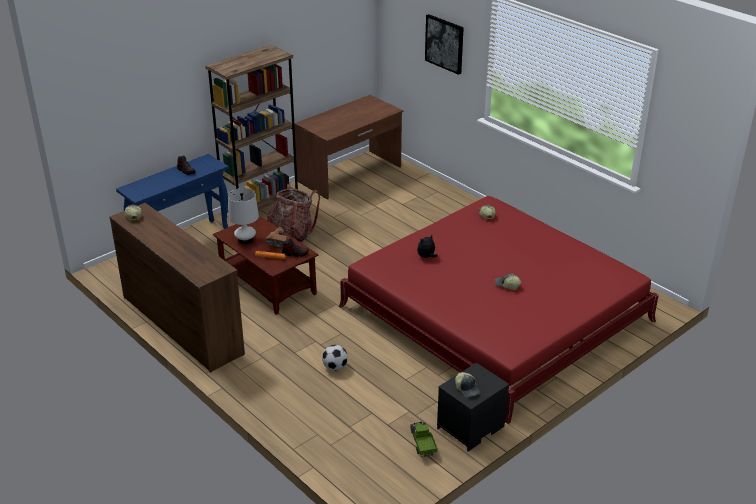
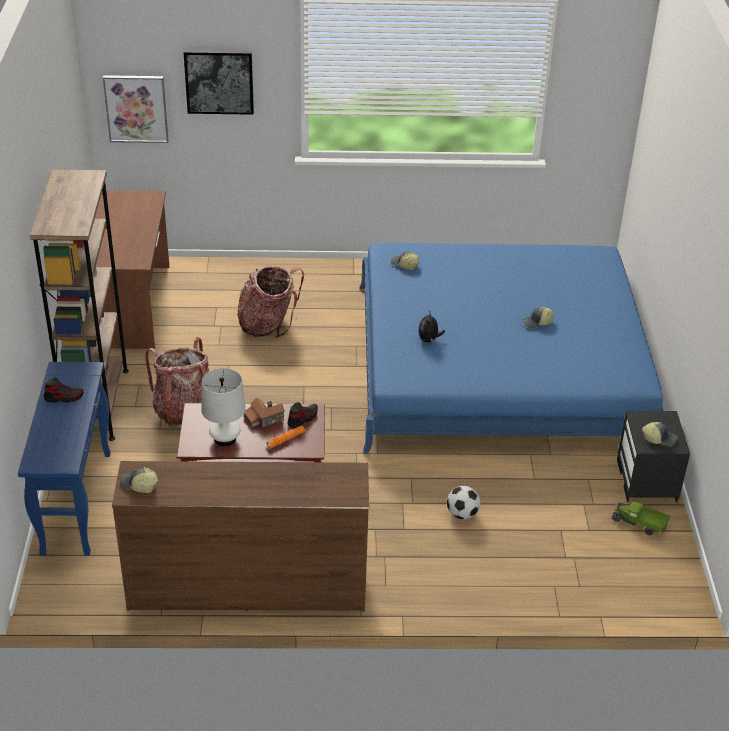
camera: 50 degrees left, 5 degrees up
(401, 220) = (268, 324): none -> backpack
(402, 47) = (136, 108): none -> picture
(495, 313) = (500, 364): red bed -> blue bed

